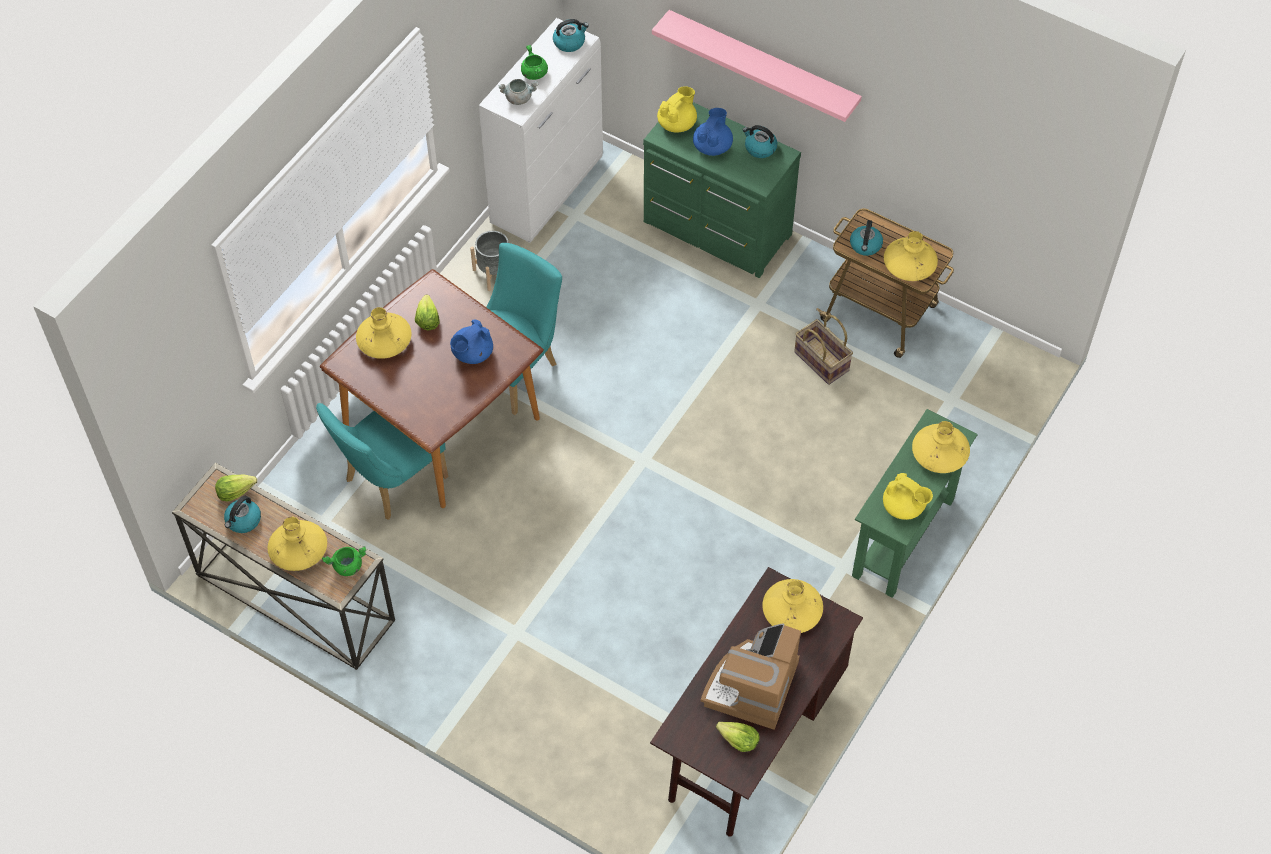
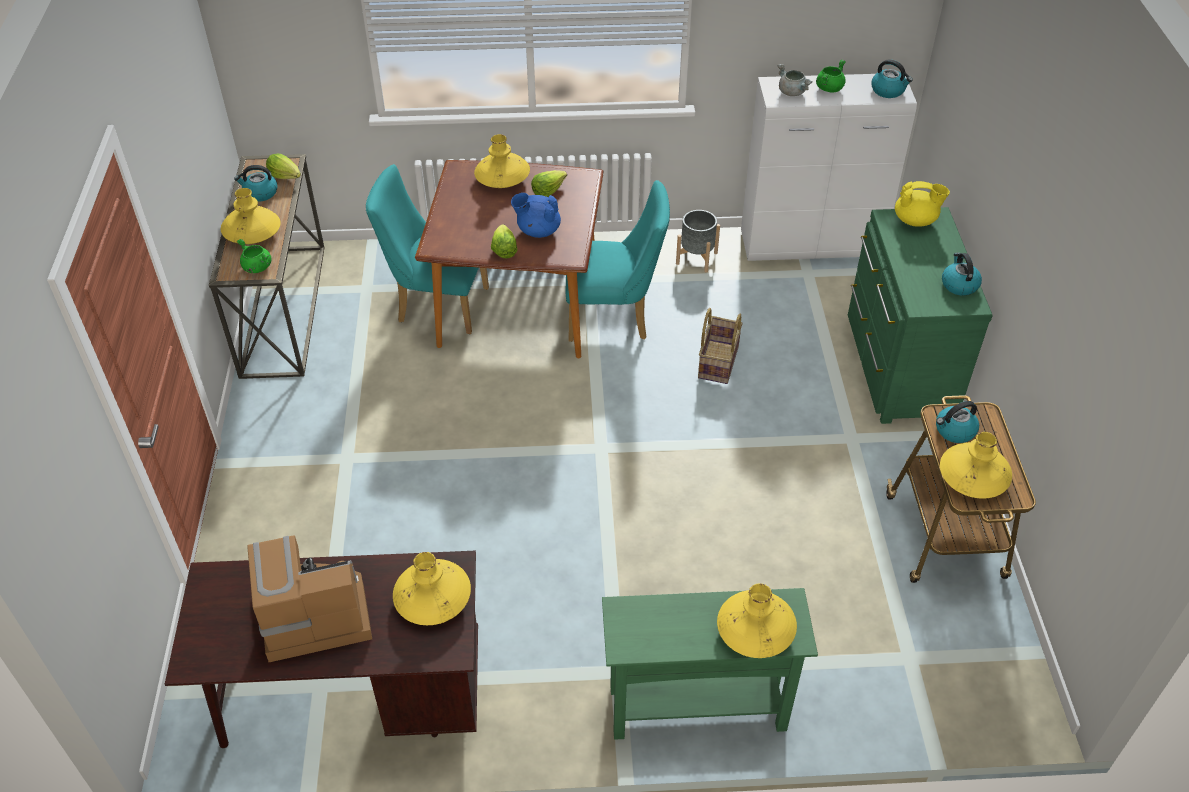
camera: 55 degrees right, 10 degrees down
(712, 146) = (920, 254): blue teapot -> none
(738, 741) = (234, 637): lettuce -> lettuce (503, 250)
(762, 65) = (1006, 185): pink shelf -> none
(820, 361) = (838, 520): basket -> basket (717, 362)
(904, 507) = (654, 635): yellow teapot -> none

